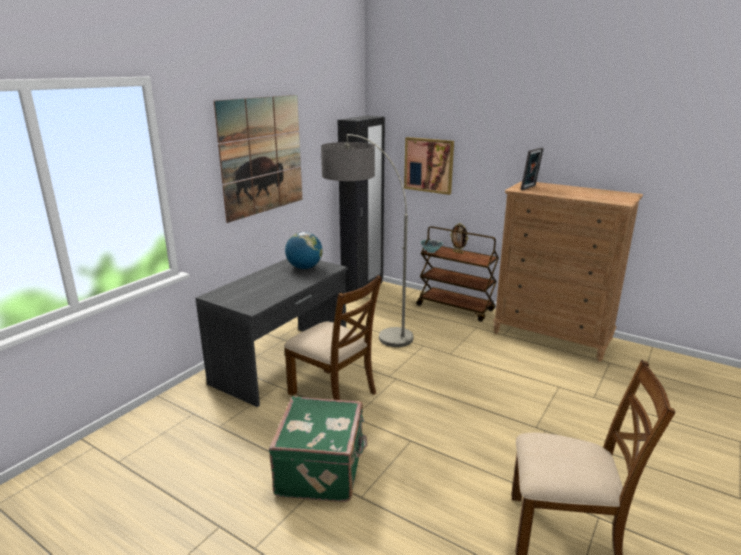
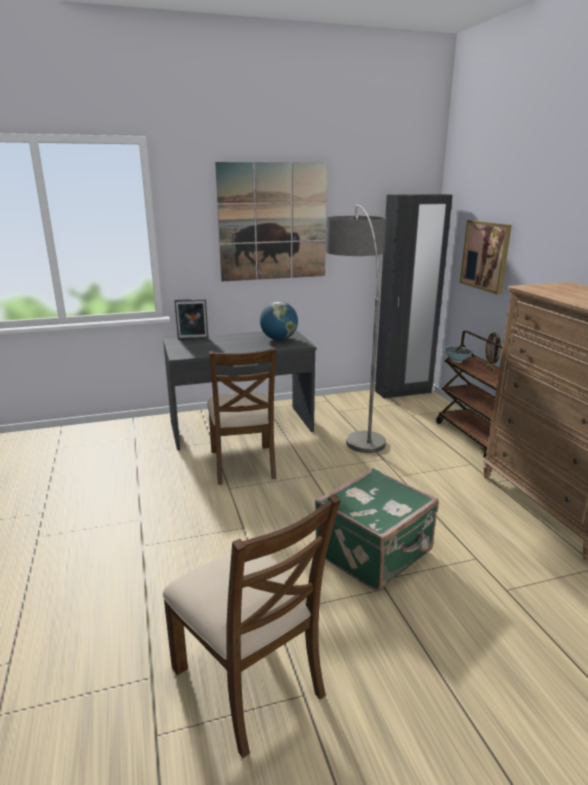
camera: 40 degrees right, 0 degrees up
(322, 470) = (149, 513): green suitcase -> green suitcase (375, 553)
(529, 188) = (551, 288): picture frame -> picture frame (193, 339)

